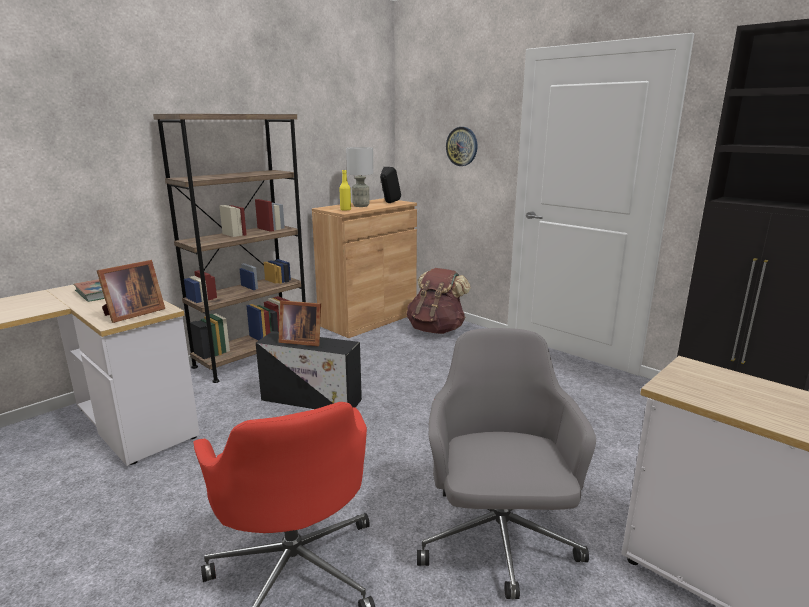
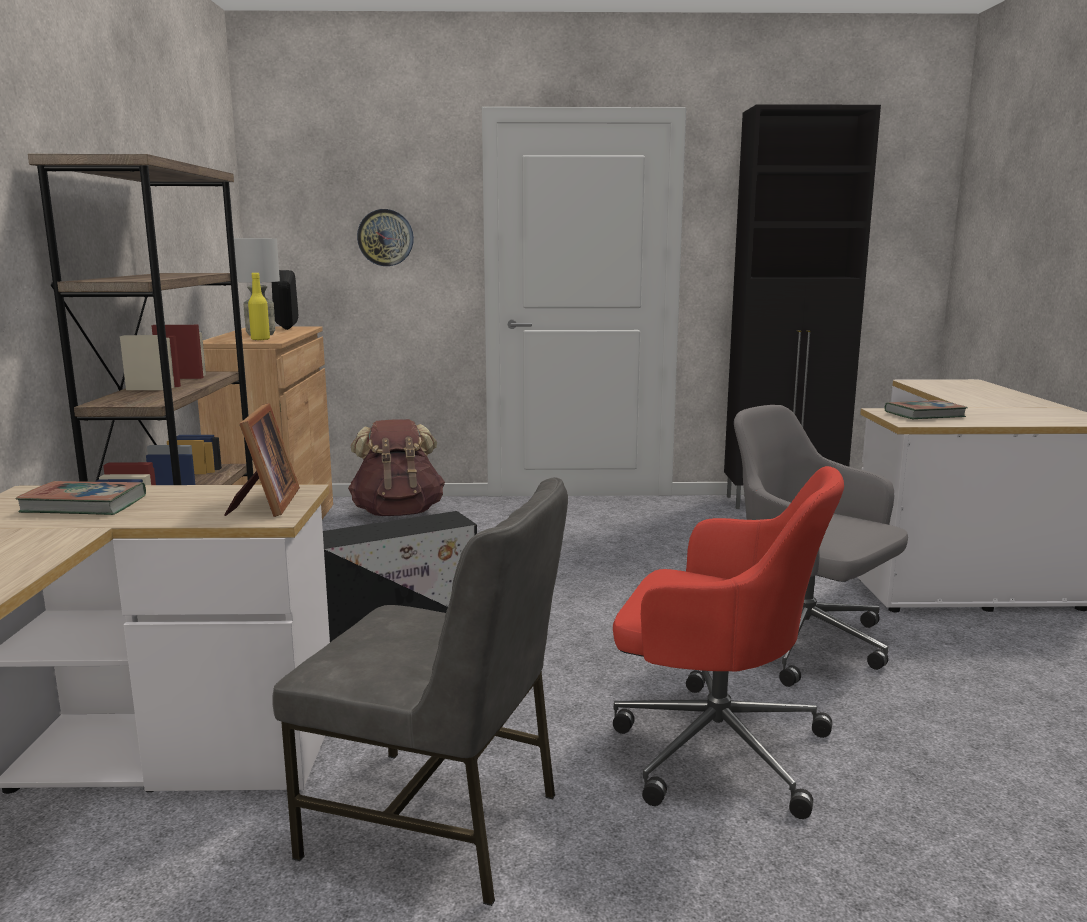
camera: 45 degrees left, 5 degrees down
(129, 517) = (437, 824): none -> grey chair
(300, 341) = (381, 529): picture frame -> none
(721, 384) = (924, 415): none -> book

